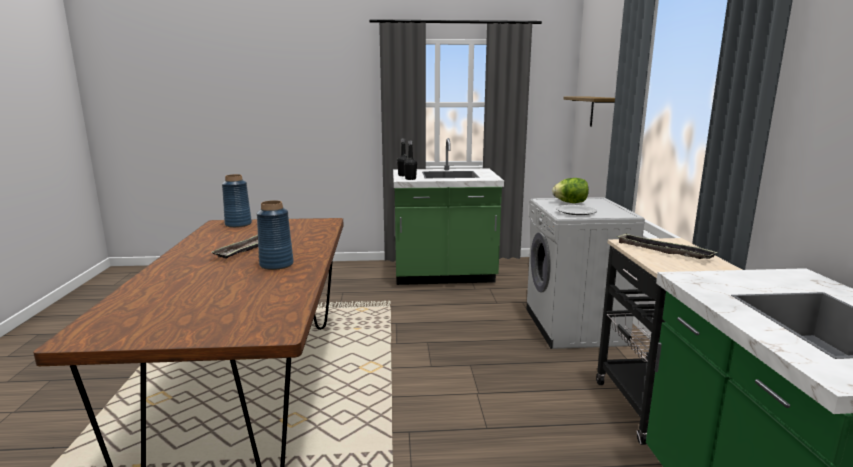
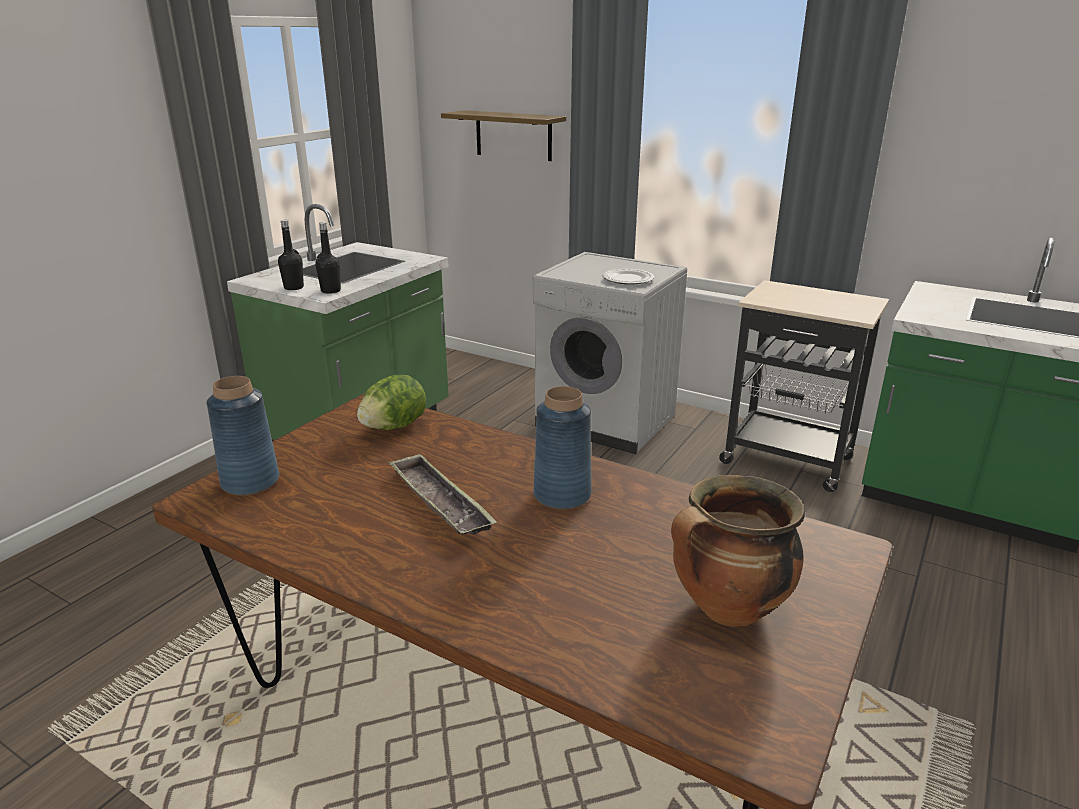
camera: 55 degrees left, 10 degrees up
(188, 313) = (727, 610): none -> cooking pot
(570, 203) = (584, 269): lettuce -> lettuce (394, 426)
(663, 251) = (799, 299): tray -> none

